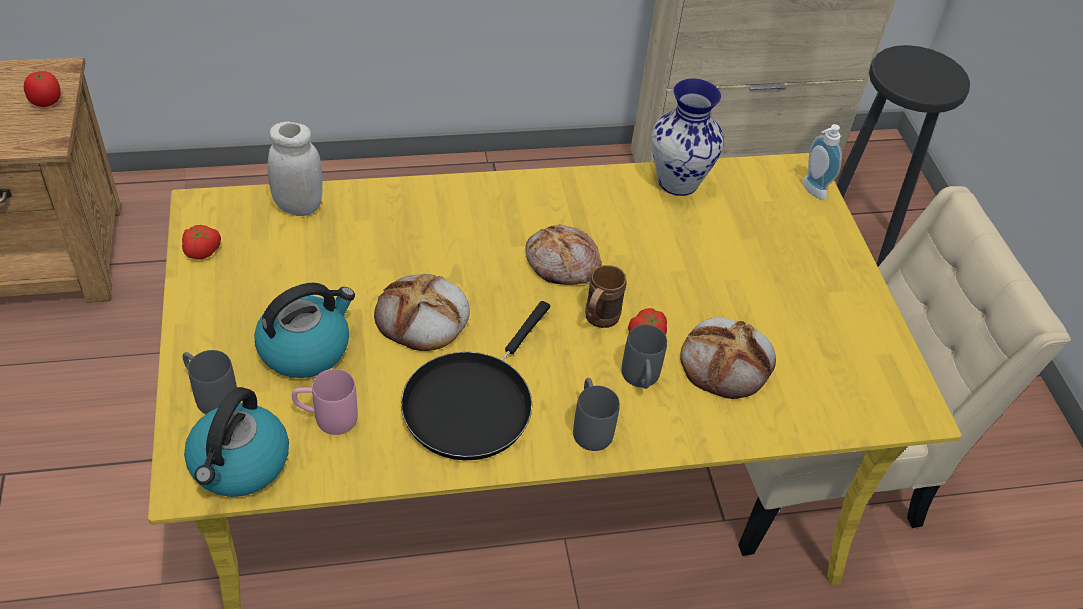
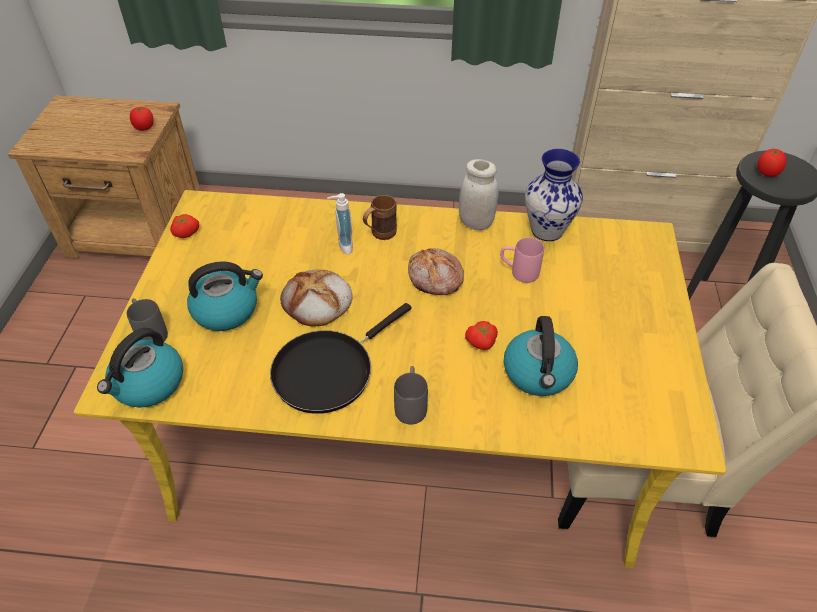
camera: 20 degrees right, 0 degrees up
(299, 206) = (262, 211): white jar -> white jar (476, 223)
(326, 418) = (220, 362): pink mug -> pink mug (518, 272)
(598, 321) = (446, 325): brown mug -> brown mug (379, 235)
(641, 380) = (463, 376): grey mug -> none
(727, 362) = (538, 373): bread -> kettle
(811, 191) = (654, 251): soap dispenser -> soap dispenser (342, 246)
(906, 74) = (767, 173): none -> tomato

